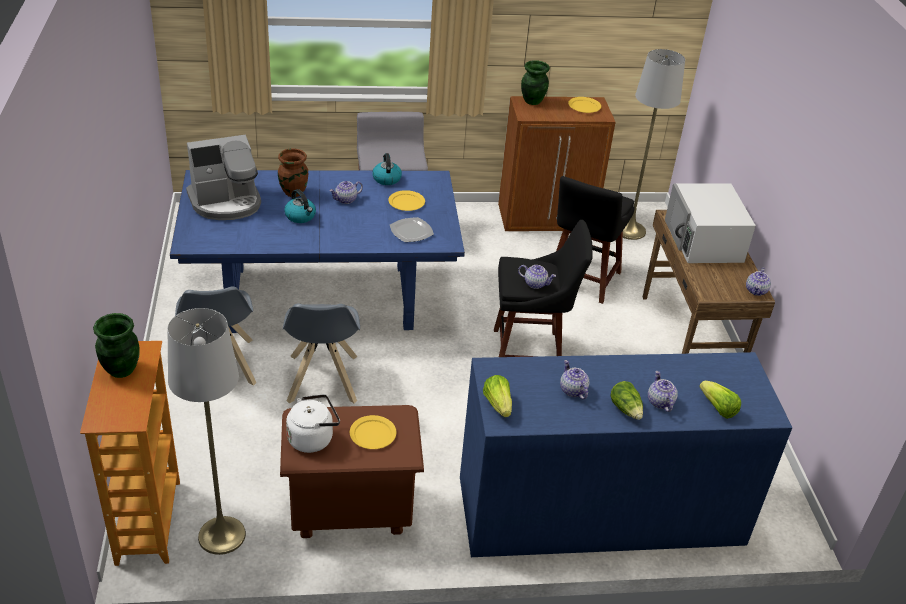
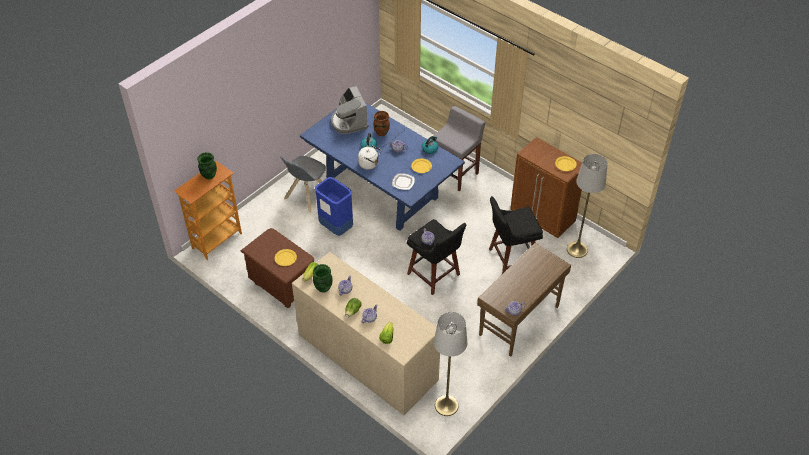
camera: 50 degrees right, 10 degrees up
(221, 535) = (232, 263): grey floor lamp -> grey floor lamp (446, 405)
(226, 202) = (349, 122): coffee machine -> coffee machine turned 45 degrees clockwise
(313, 438) = (265, 245): white kettle -> white kettle (370, 164)
(322, 380) = (336, 228): grey chair -> blue trash can
(532, 101) = (542, 146): green vase -> green vase (323, 288)
(599, 510) = (367, 357): blue dresser -> beige dresser
(704, 241) = (531, 272): white microwave -> none

